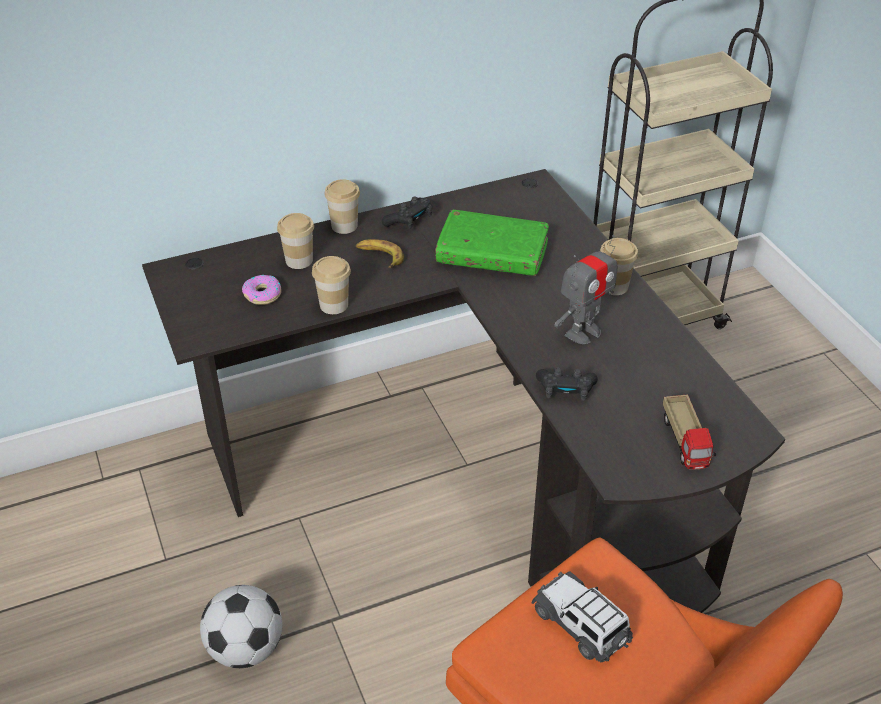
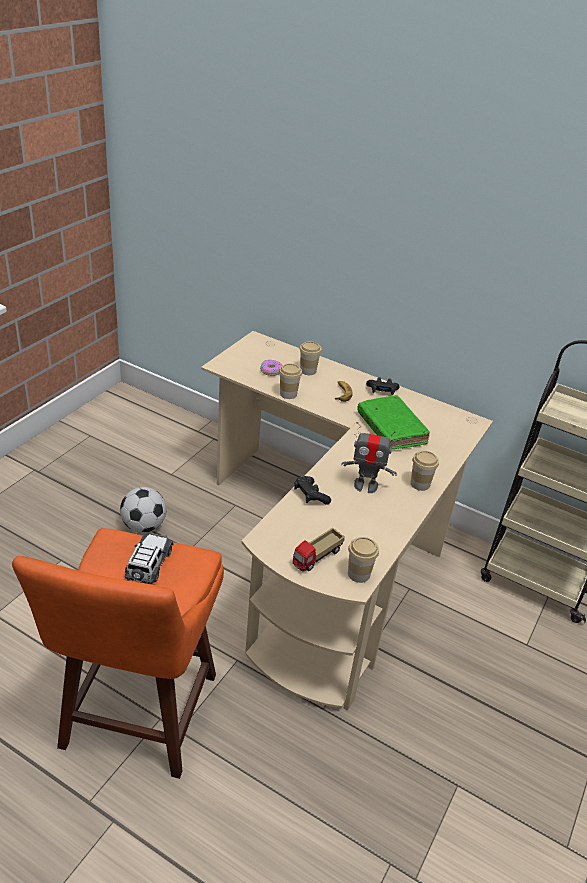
camera: 50 degrees right, 5 degrees down
(344, 226) = (351, 373): cup -> cup (359, 574)
(470, 468) = (330, 554): black desk -> beige desk

